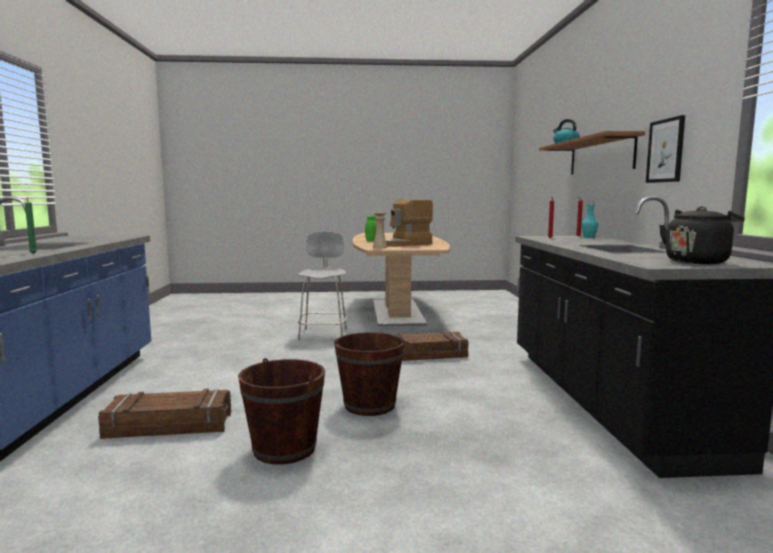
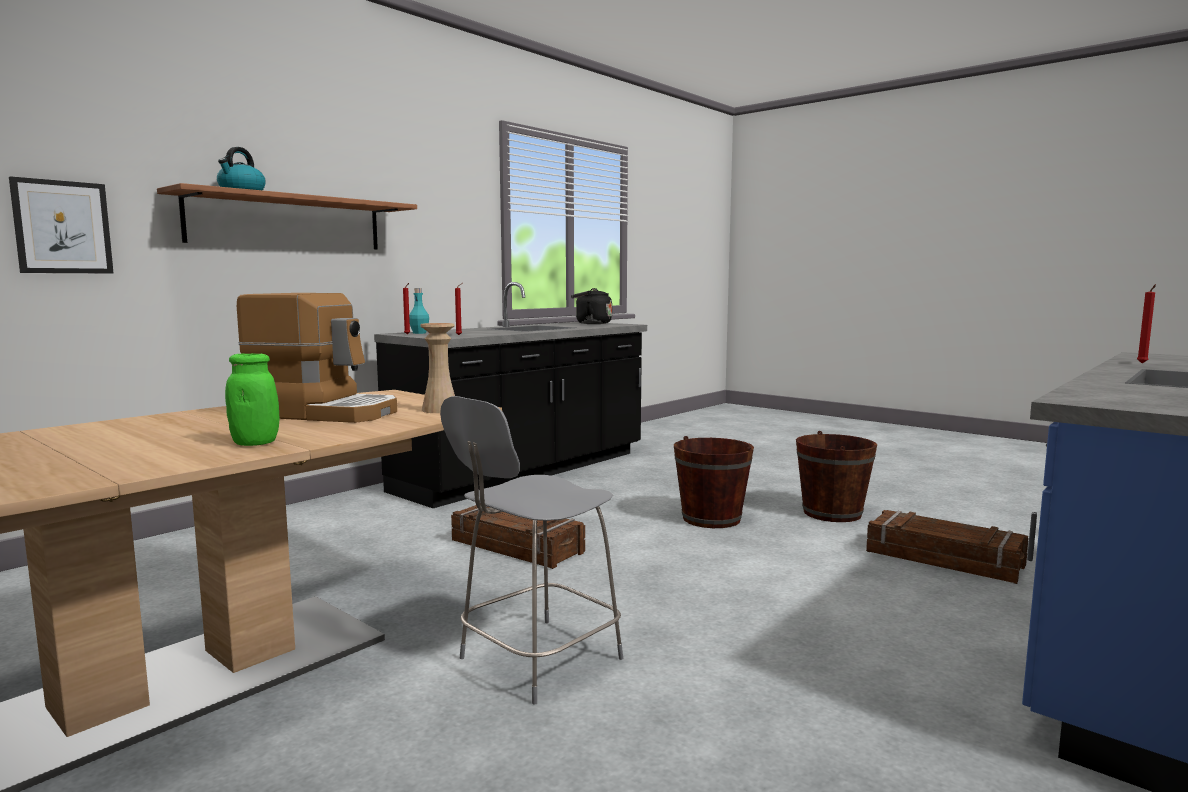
camera: 135 degrees left, 0 degrees up
(33, 253) = (1142, 363): green candle -> red candle
(665, 151) = (425, 235): picture -> picture (62, 227)

